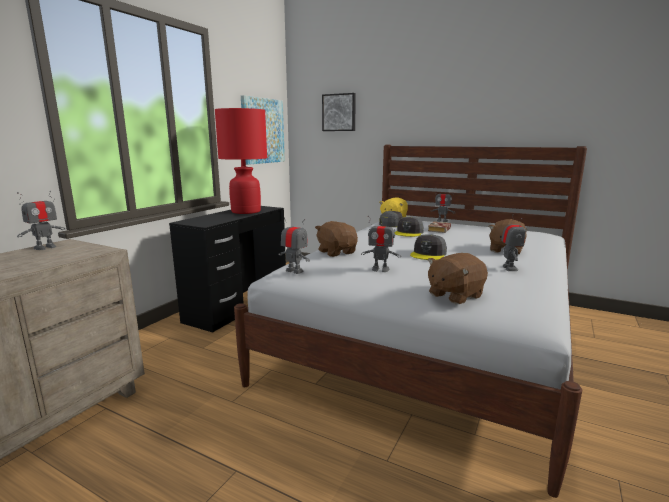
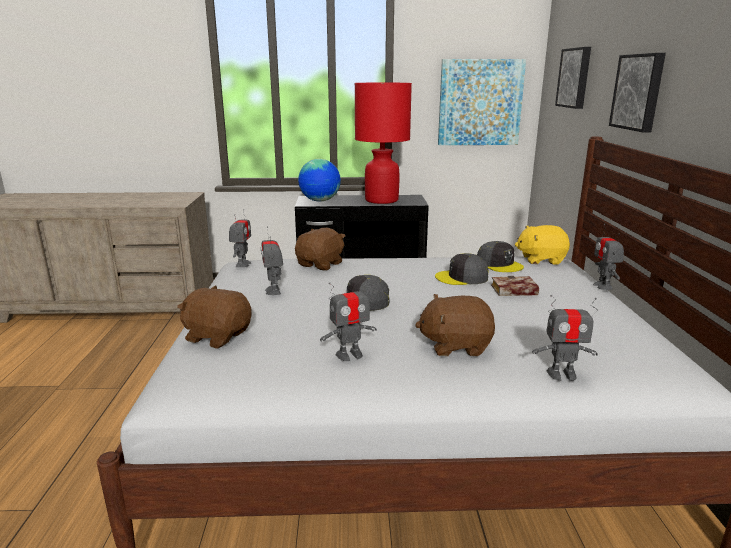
camera: 60 degrees right, 5 degrees up
(45, 247) = (176, 194): toy robot -> toy robot (562, 374)
(207, 221) = (320, 201): none -> globe
(418, 117) = (639, 92): none -> picture

